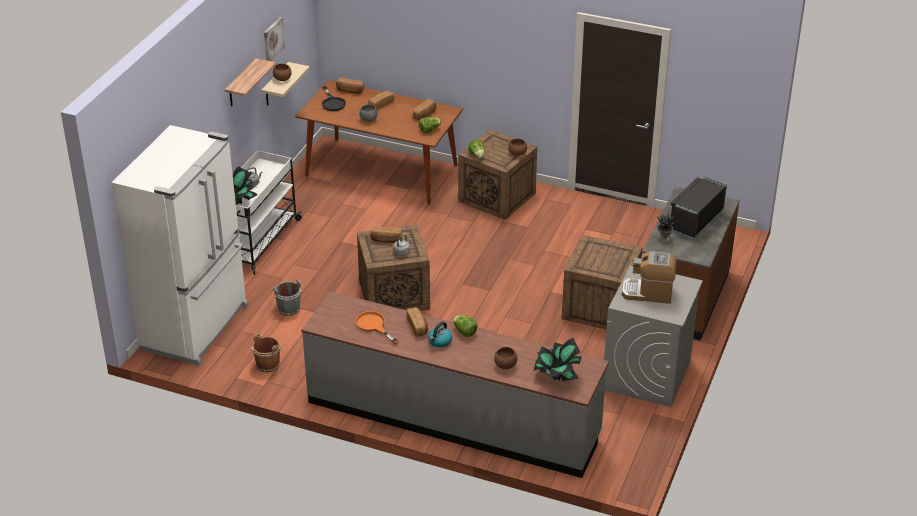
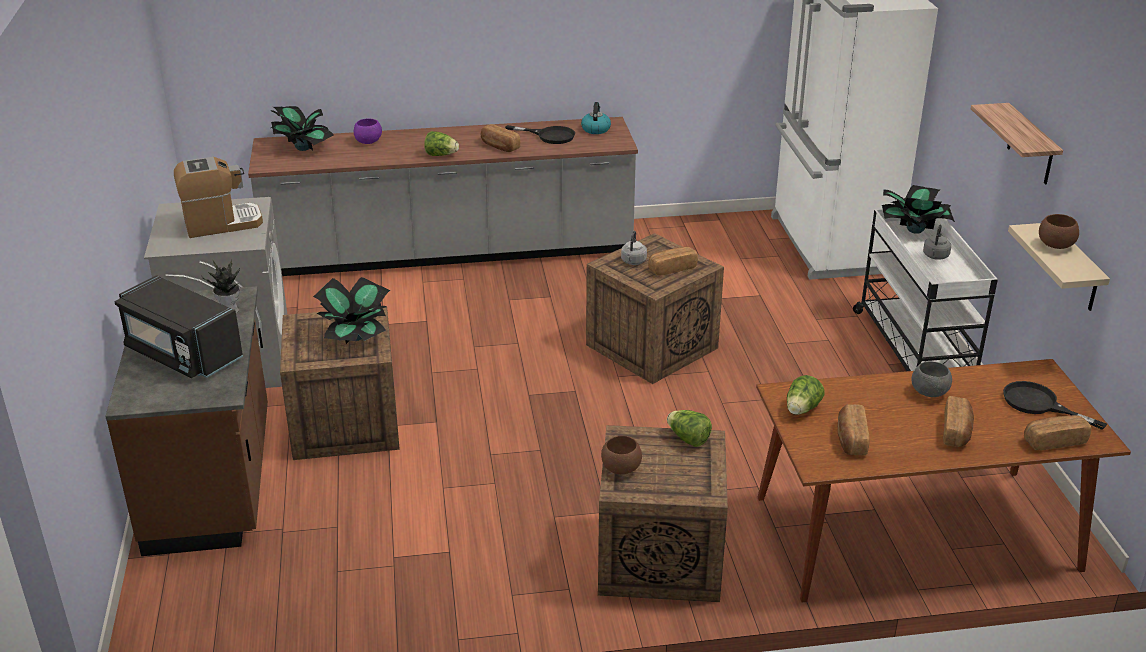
camera: 150 degrees right, 5 degrees down
(268, 364) = (704, 239): brown bucket -> none
(273, 39) = (1100, 179): picture -> none
(288, 308) = (760, 292): grey bucket -> none
(373, 326) = (549, 136): orange frying pan -> black frying pan
(439, 341) = (461, 142): kettle -> kettle (595, 129)
(505, 365) = (369, 142): brown bowl -> purple bowl
(592, 255) = (356, 336): none -> potted plant
(695, 220) = (182, 353): black microwave -> black microwave turned 120 degrees clockwise

